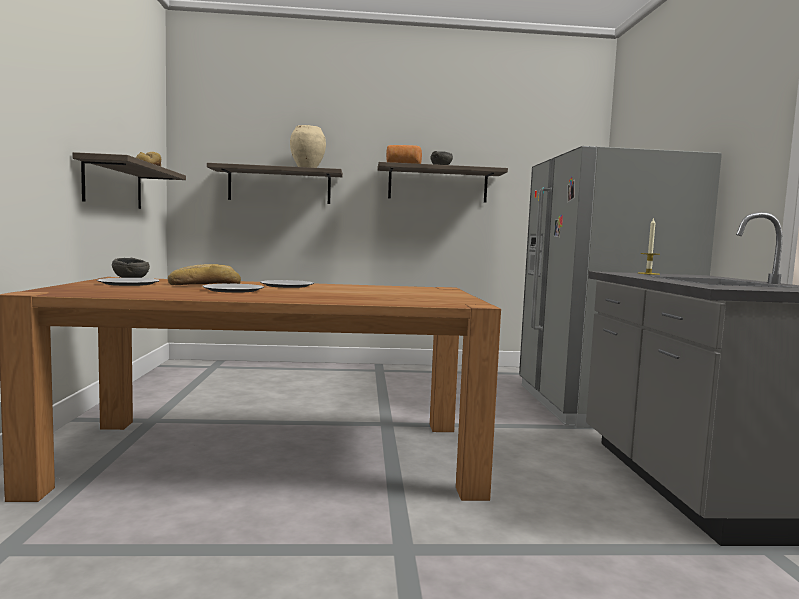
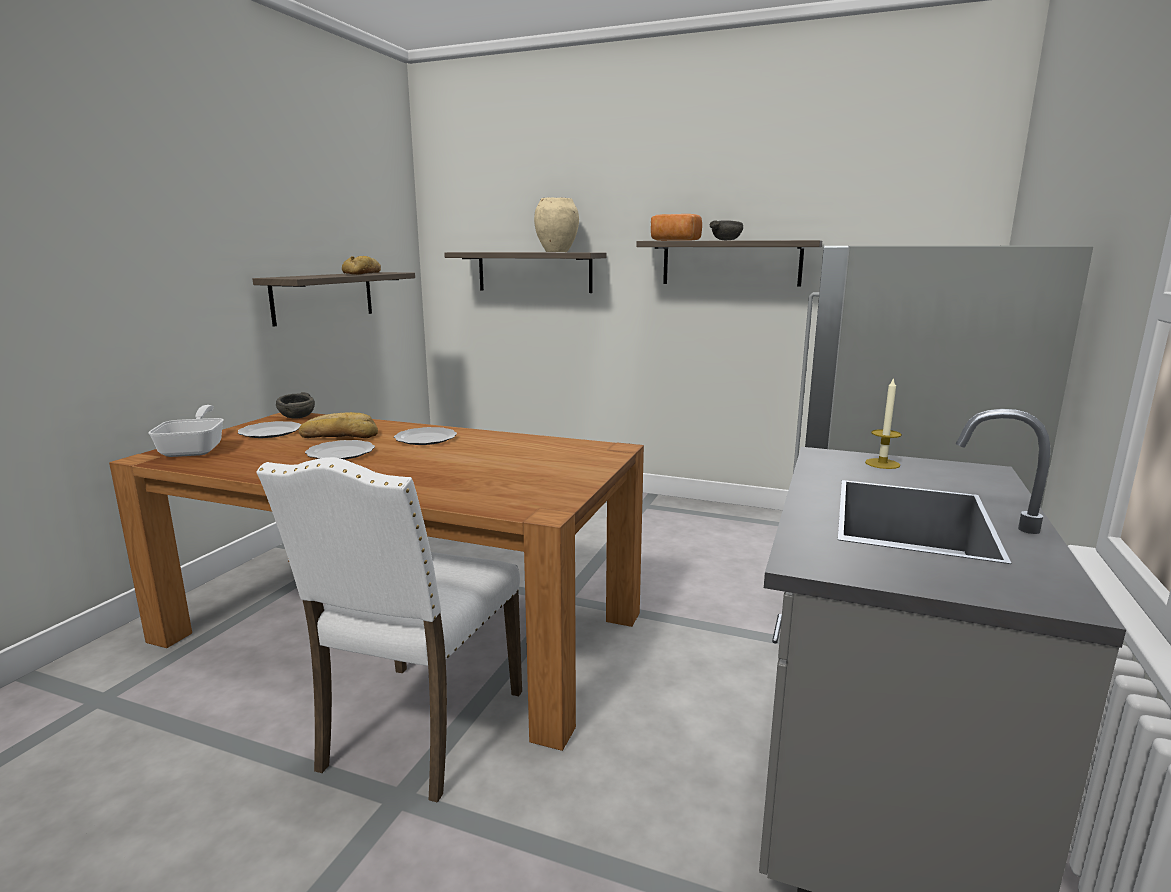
camera: 25 degrees right, 10 degrees up
(77, 289) = (195, 449): none -> frying pan
(368, 510) = (418, 730): none -> white chair

